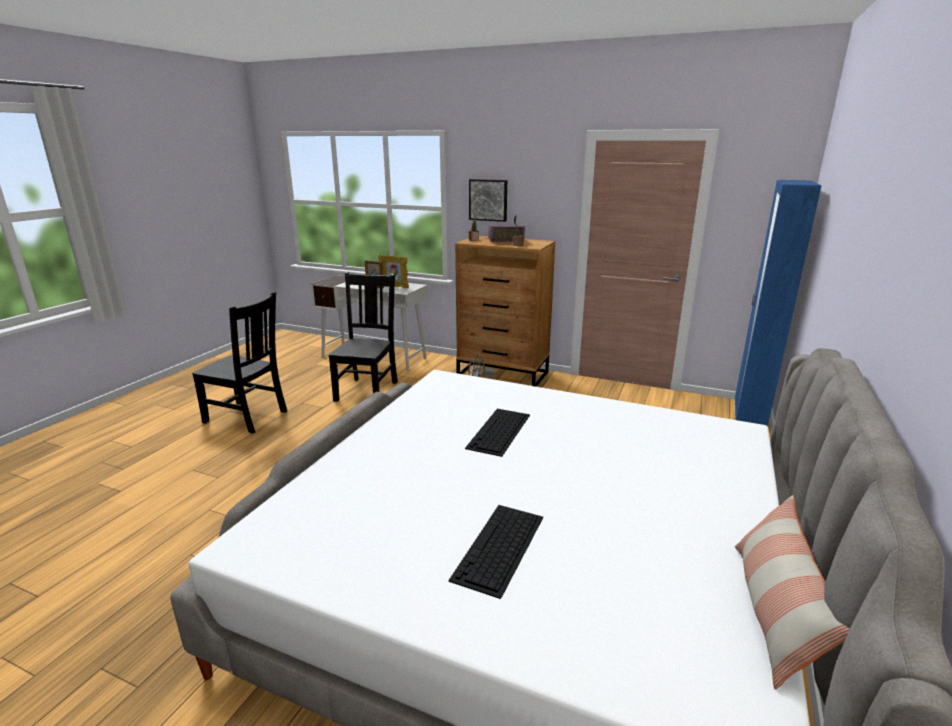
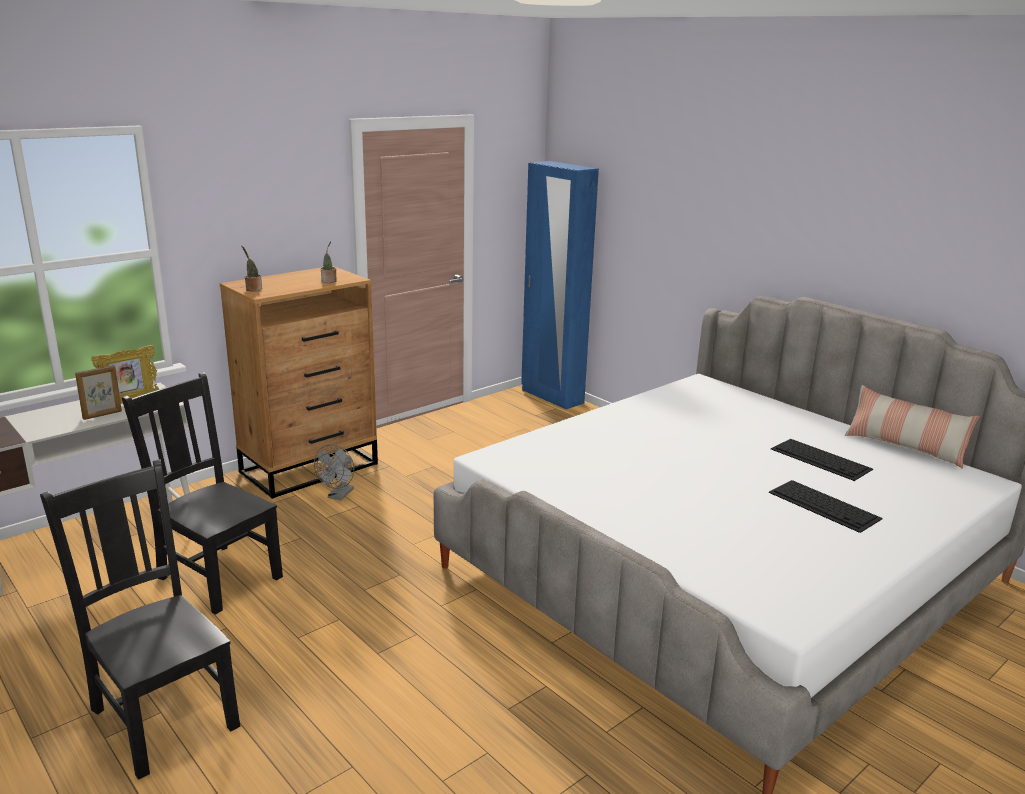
camera: 65 degrees left, 0 degrees up
(248, 417) = (163, 715): black chair -> black chair turned 90 degrees counterclockwise
(488, 200) = (229, 226): picture -> none
(499, 431) = (642, 461): keyboard -> keyboard (821, 459)
(506, 241) = (294, 280): radio -> none

